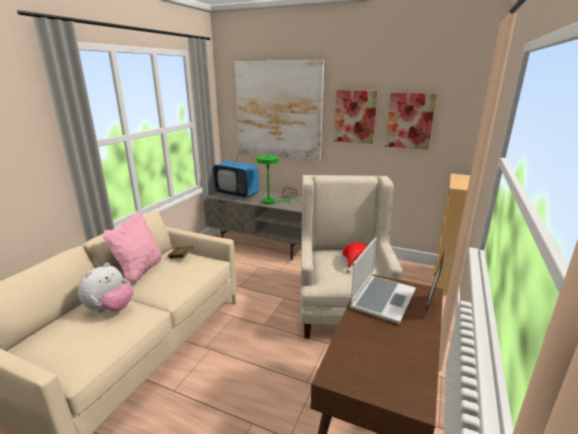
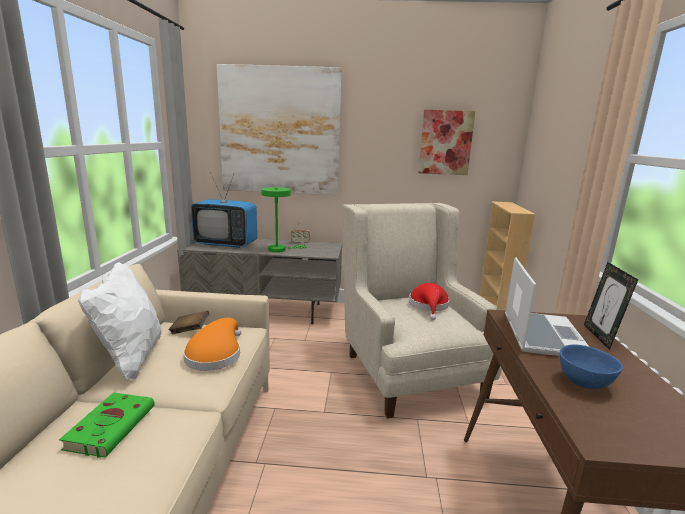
camera: 20 degrees left, 5 degrees down
(110, 309) = (112, 426): plush toy -> green book
(139, 271) = (131, 359): pink pillow -> white pillow
(185, 276) = (215, 355): none -> orange hat
(355, 116) = (381, 138): picture -> none
(371, 339) = (585, 383): none -> blue bowl

